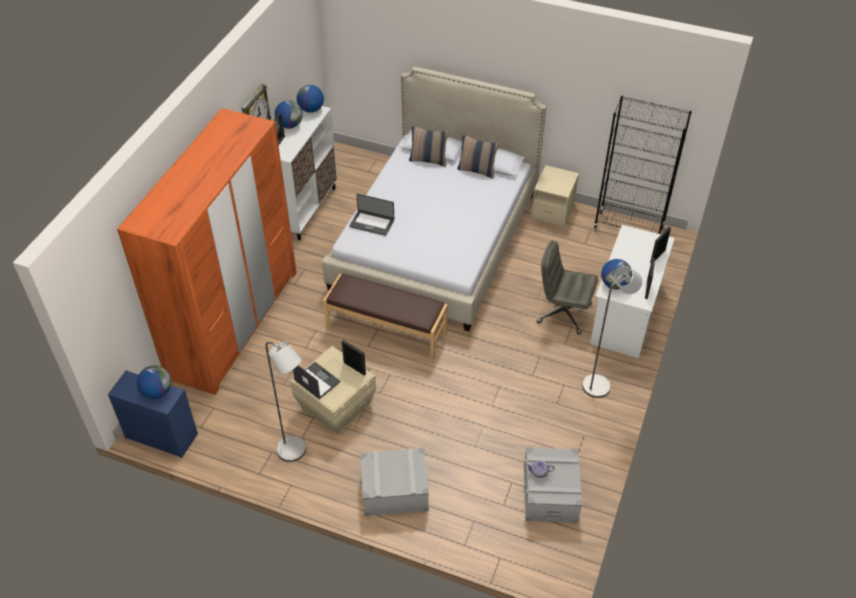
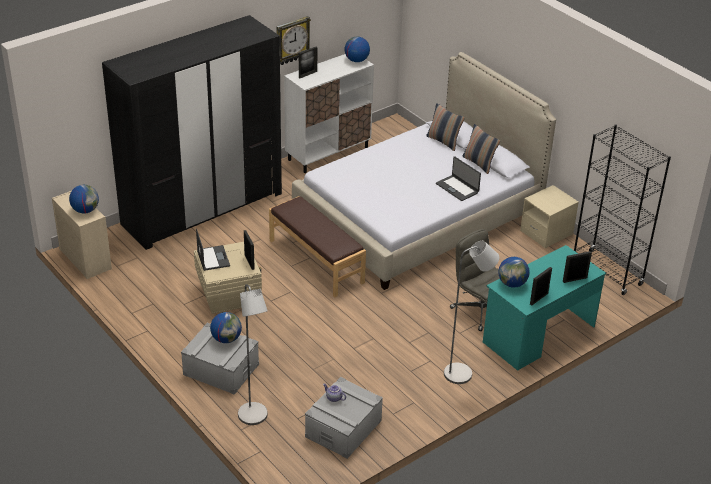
camera: 30 degrees right, 10 degrees down
(160, 435) = (85, 259): blue dresser -> beige dresser
(234, 322) = (203, 209): orange wardrobe -> black wardrobe
(290, 125) = (329, 65): globe -> globe (226, 339)
(296, 452) = (170, 311): grey floor lamp -> grey floor lamp (254, 418)
(372, 223) = (351, 167): laptop -> laptop (457, 188)
(626, 314) = (538, 334): white desk -> turquoise desk

